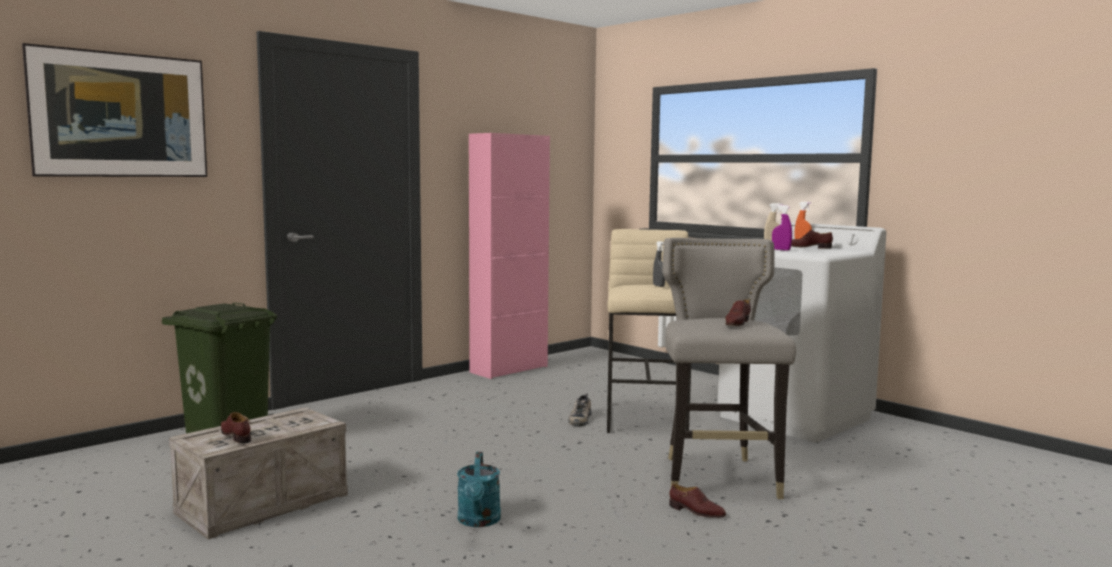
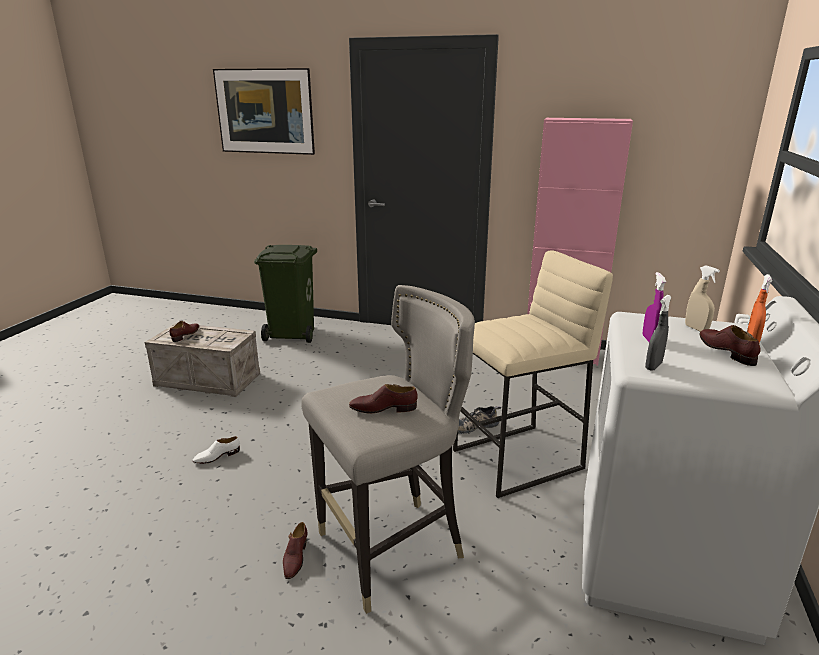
camera: 60 degrees right, 15 degrees up
(479, 521) = (217, 456): turquoise watering can -> white shoe
(658, 286) = (520, 330): grey spray bottle -> grey spray bottle (653, 366)

